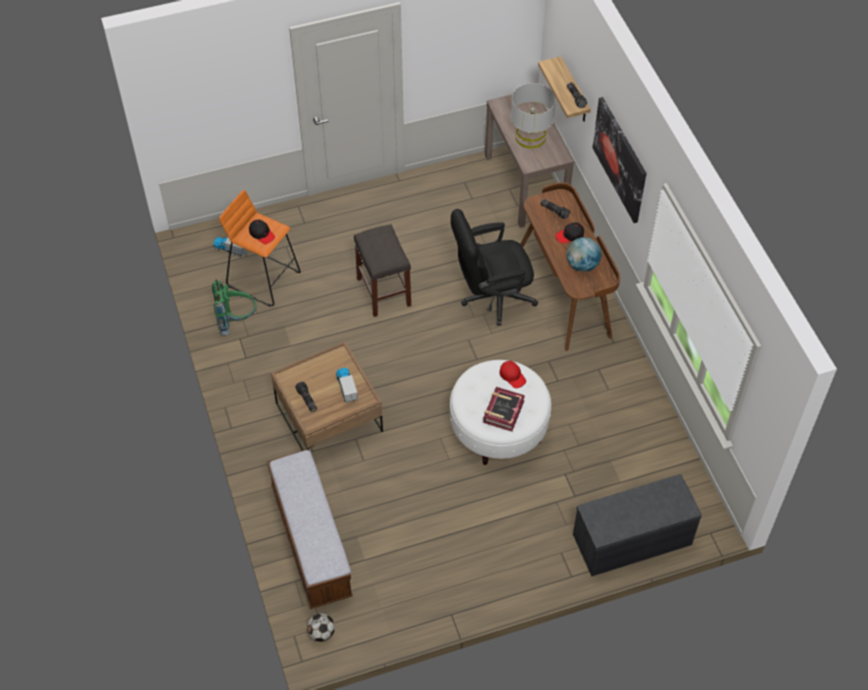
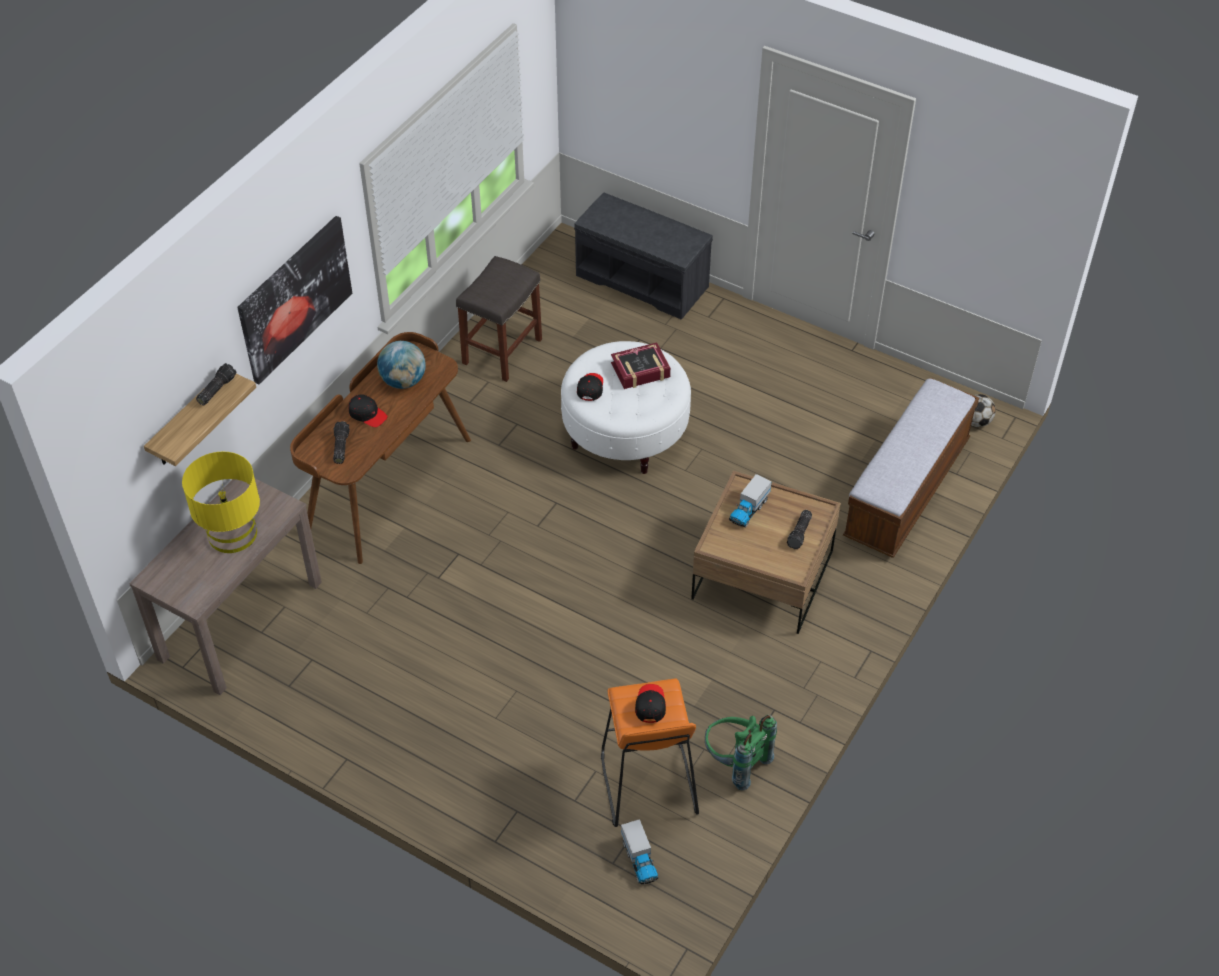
camera: 130 degrees left, 5 degrees down
(384, 292) = (547, 645): grey stool -> grey stool (502, 350)
(491, 297) = (457, 543): black office chair -> none
(512, 376) = (590, 388): red cap -> black cap
(530, 137) = (233, 534): grey table lamp -> yellow table lamp

